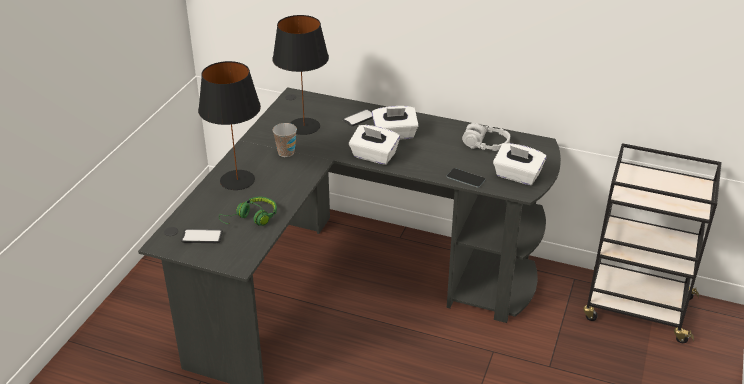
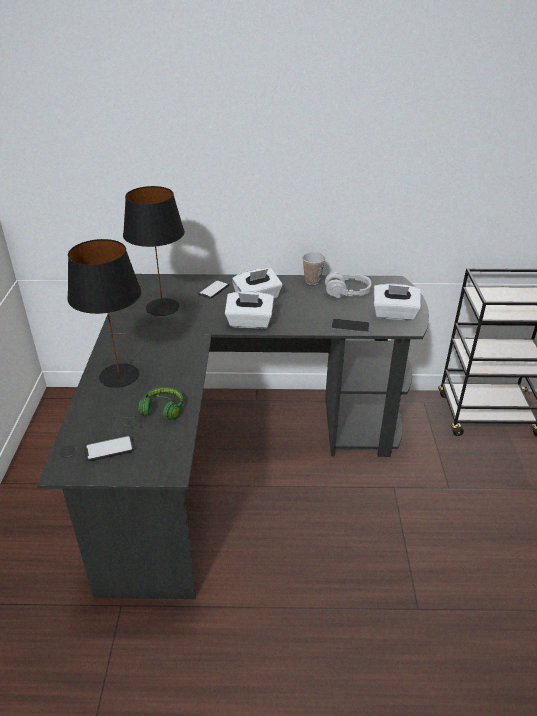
camera: 20 degrees left, 0 degrees up
(286, 152) = (157, 336): cup -> cup (312, 281)

